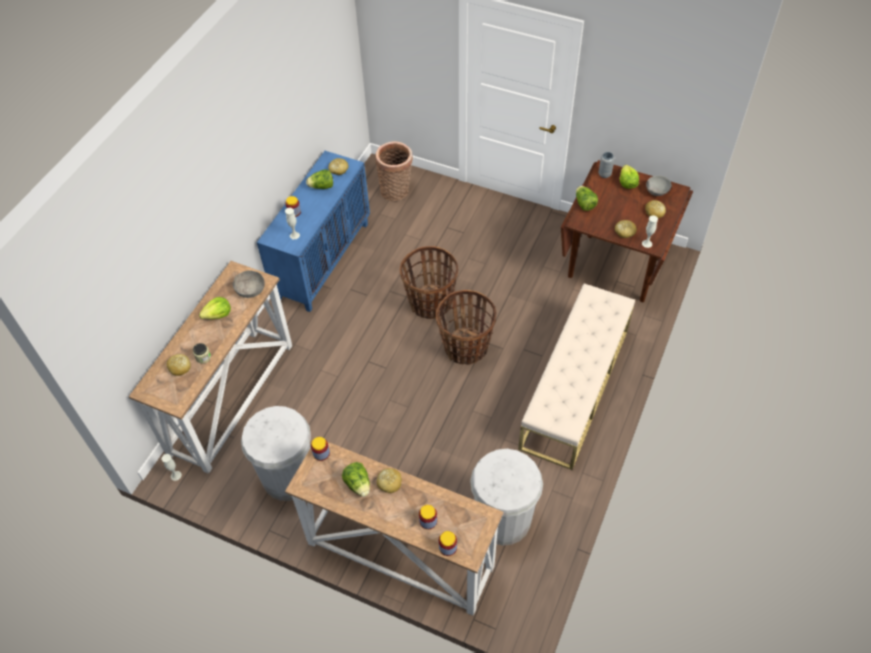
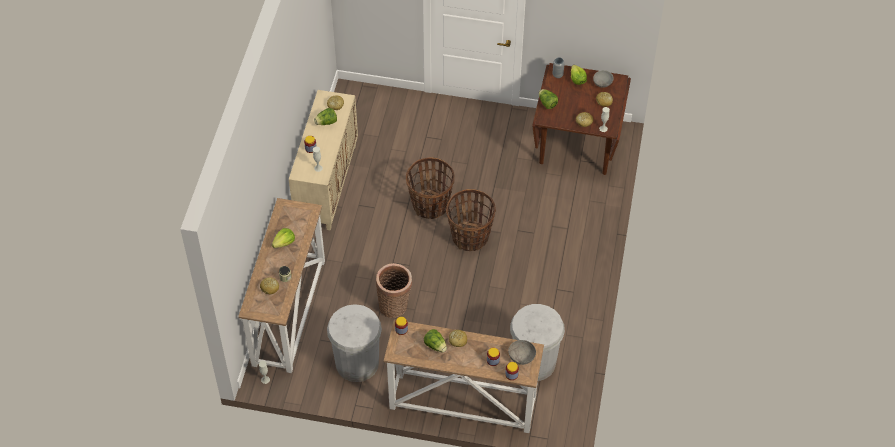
camera: 15 degrees left, 0 degrees up
(250, 290) = (302, 219): grey bowl -> grey bowl (521, 356)
(323, 260) = (326, 184): blue cabinet -> beige cabinet
(396, 191) = (372, 110): basket -> basket (395, 305)
(575, 388) = (566, 254): beige bench -> none

